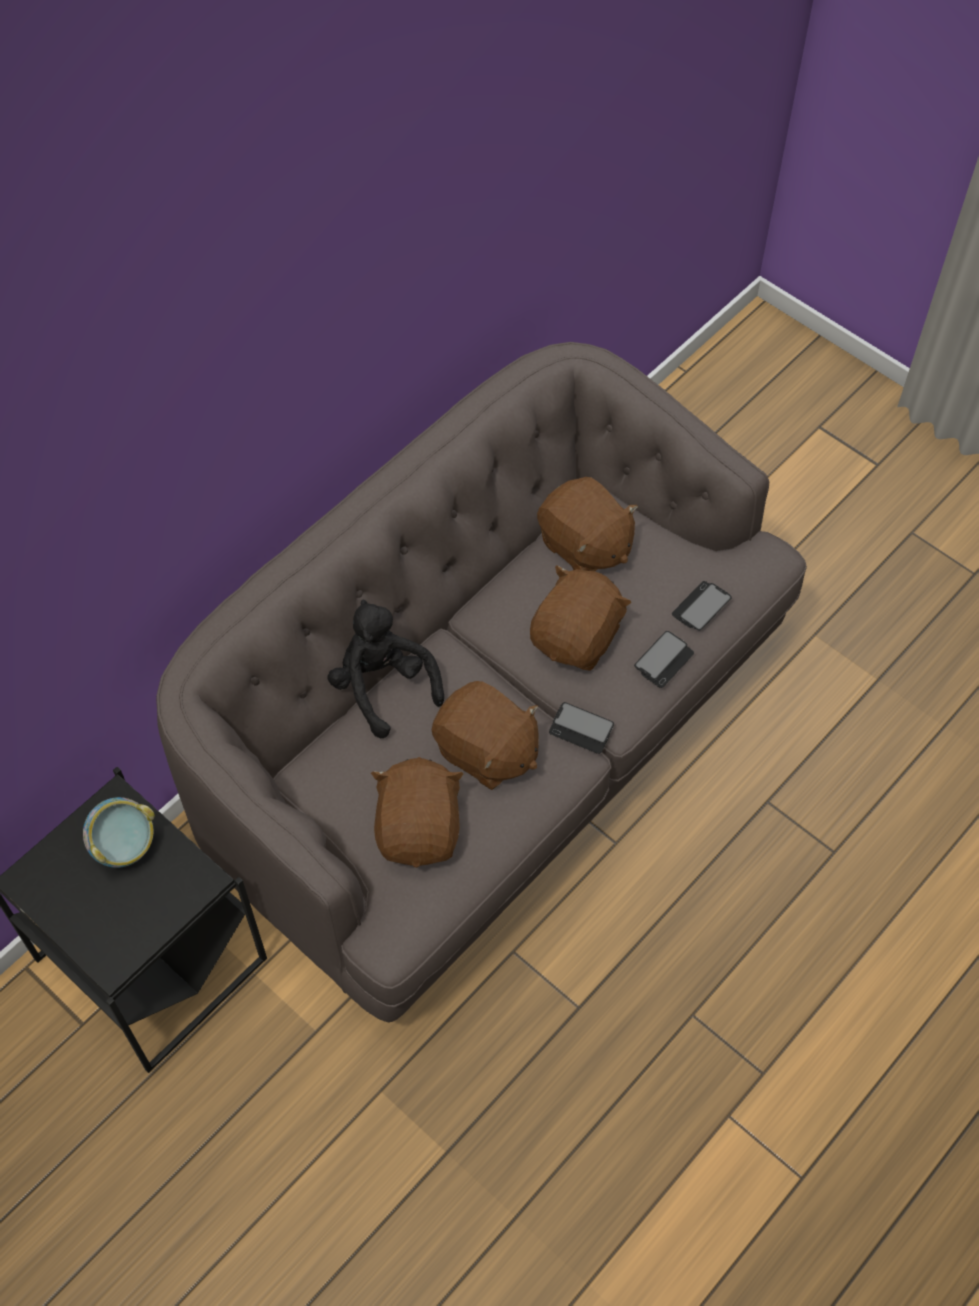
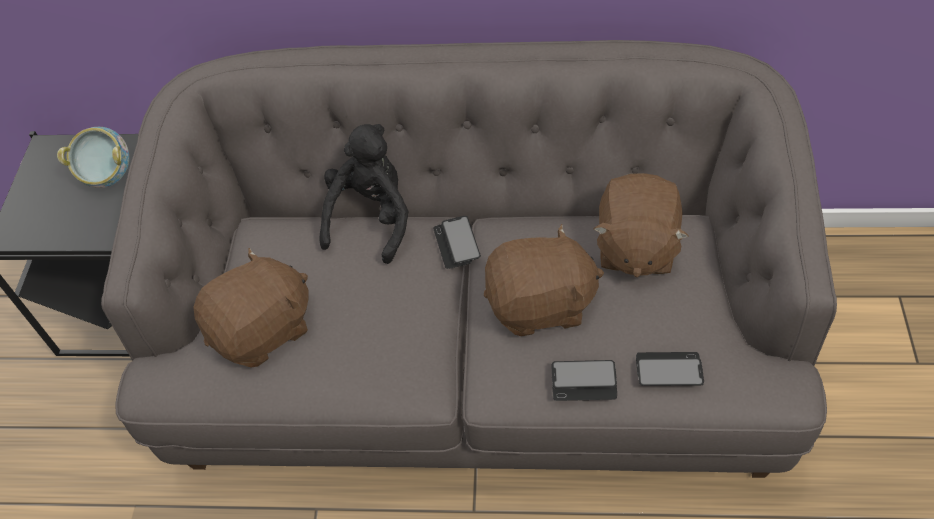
camera: 55 degrees right, 5 degrees down
(486, 752) = (373, 323): brown plush toy -> none
(581, 729) = (459, 372): phone -> phone (456, 243)

